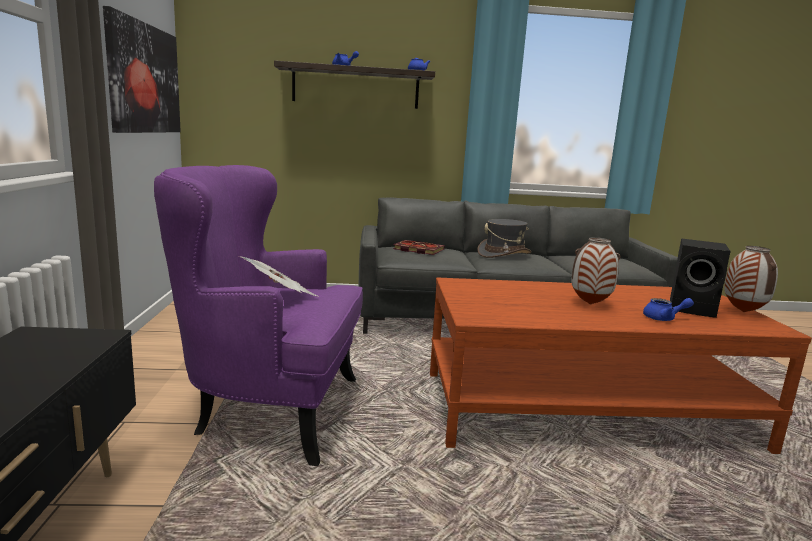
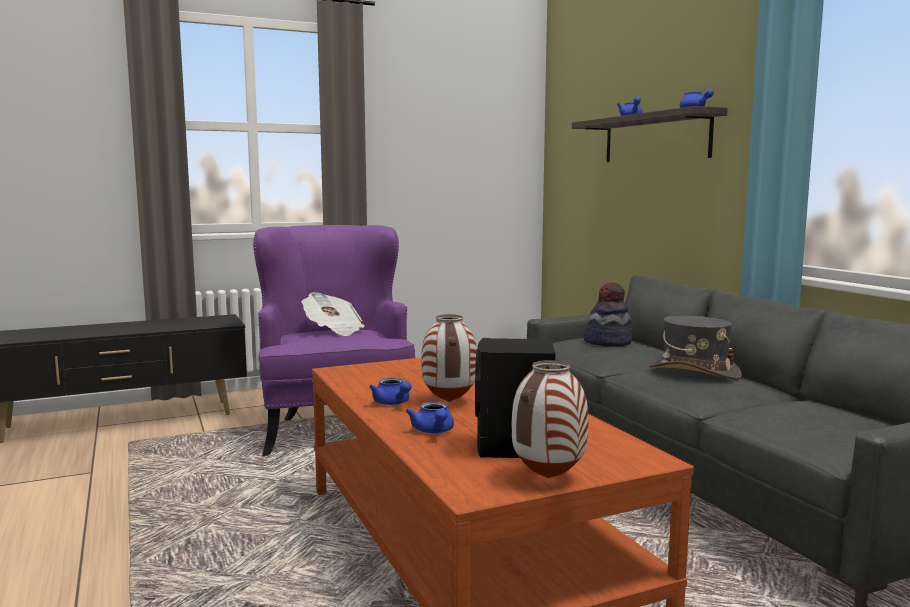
camera: 70 degrees right, 5 degrees down
(144, 79) = (468, 156): picture -> none
(417, 249) = (608, 342): book -> hat
(592, 317) = (393, 403): none -> blue teapot

